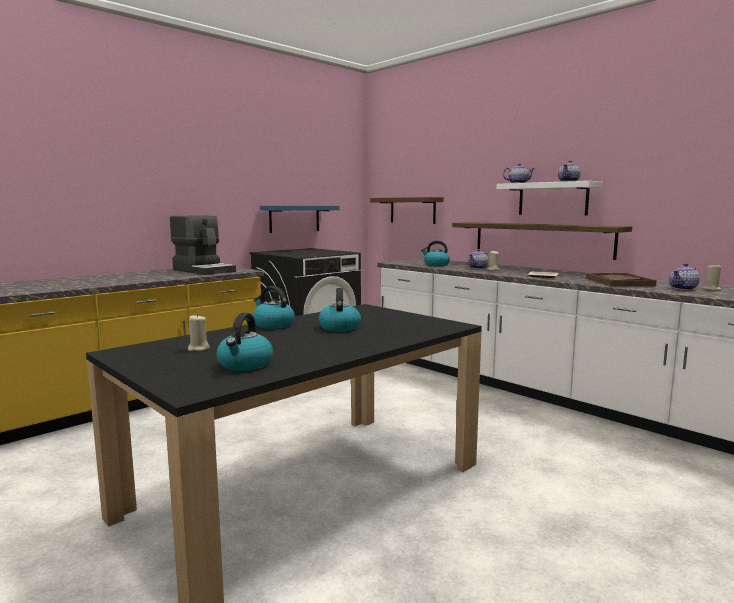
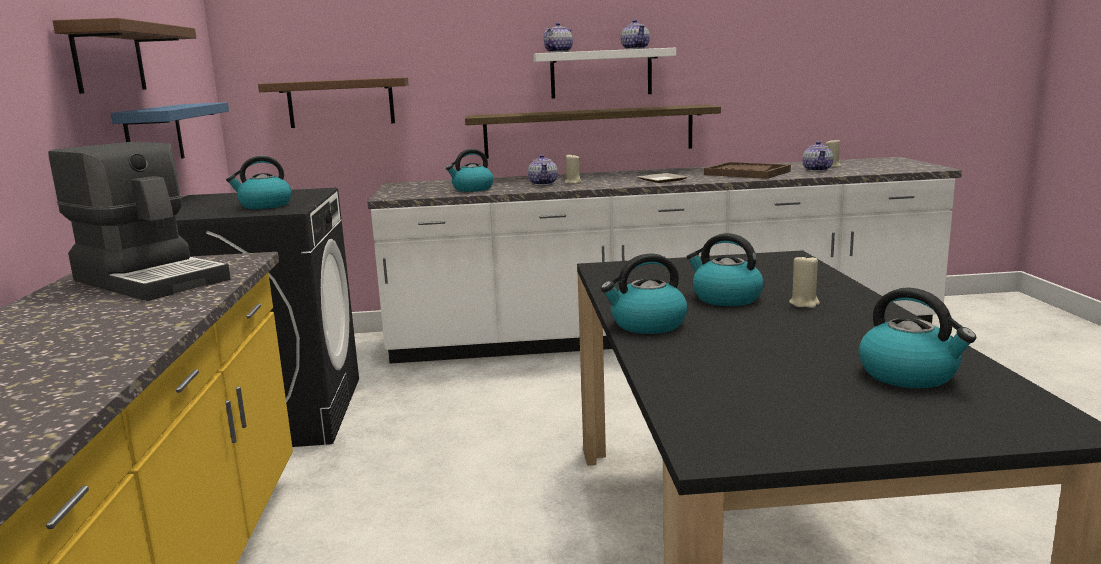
camera: 50 degrees left, 5 degrees up
(198, 348) = (763, 388): beige candle -> beige candle (804, 303)
(204, 270) = (152, 279): coffee machine -> coffee machine turned 45 degrees clockwise
(266, 182) = (109, 58): none -> brown shelf
(303, 254) = (264, 205): none -> kettle

